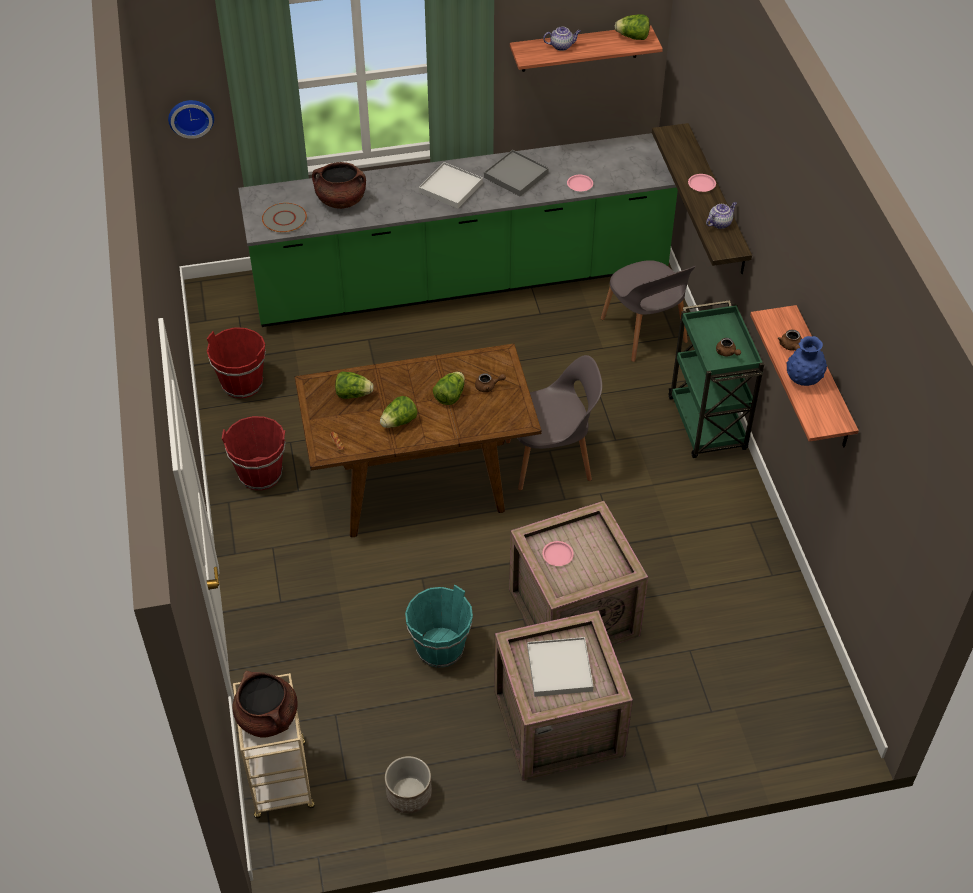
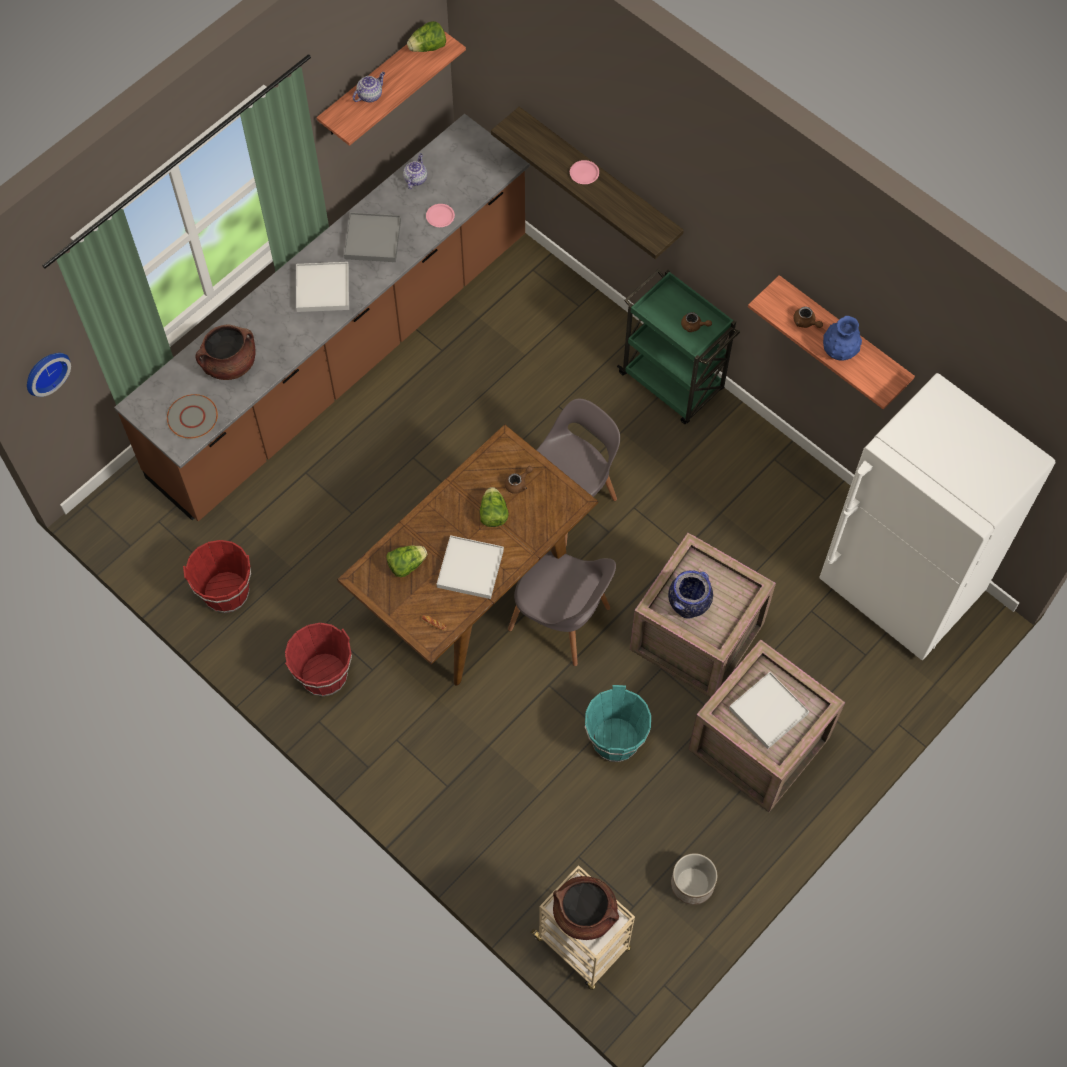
camera: 35 degrees left, 15 degrees up
(399, 422) = (470, 568): lettuce -> white tray
(461, 282) = (343, 358): green counter -> brown counter
(557, 555) = (688, 608): pink plate -> vase
(644, 332) = (549, 316): grey chair -> grey chair (562, 621)
(720, 223) = (631, 209): teapot -> teapot (415, 178)
(784, 680) = (899, 590): none -> white fridge

